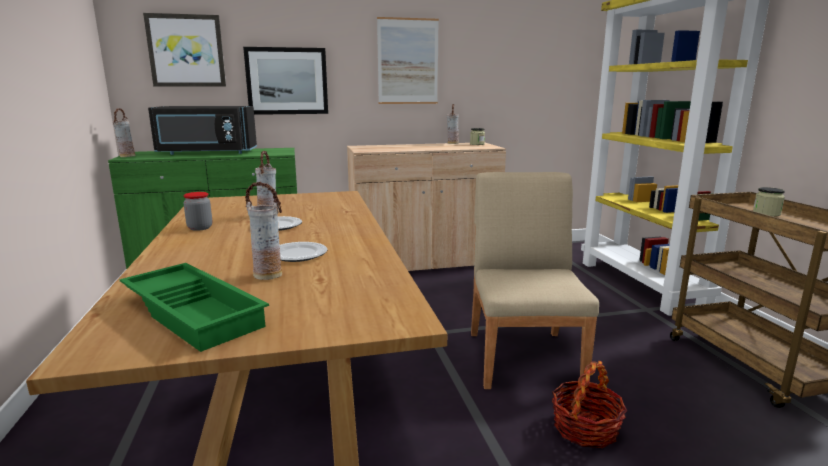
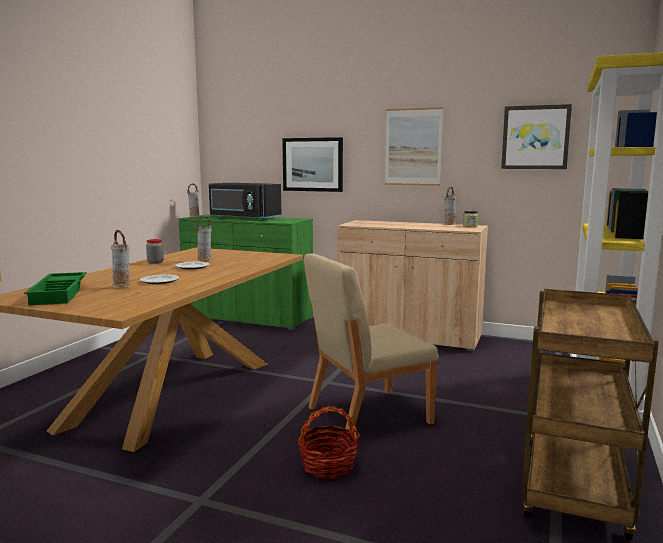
camera: 35 degrees right, 5 degrees down
(186, 51) = (247, 142): picture -> picture (535, 137)
(524, 357) = (367, 415): beige chair -> beige chair turned 150 degrees counterclockwise
(766, 213) = (597, 316): jar -> none

